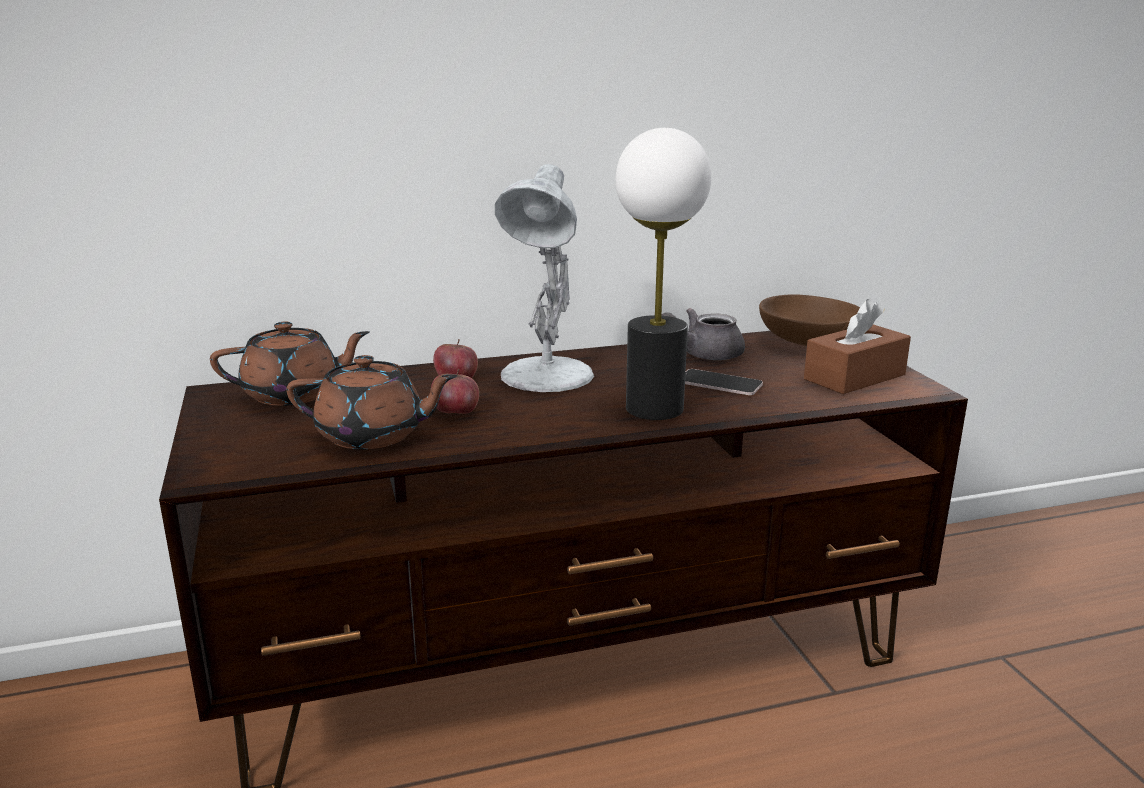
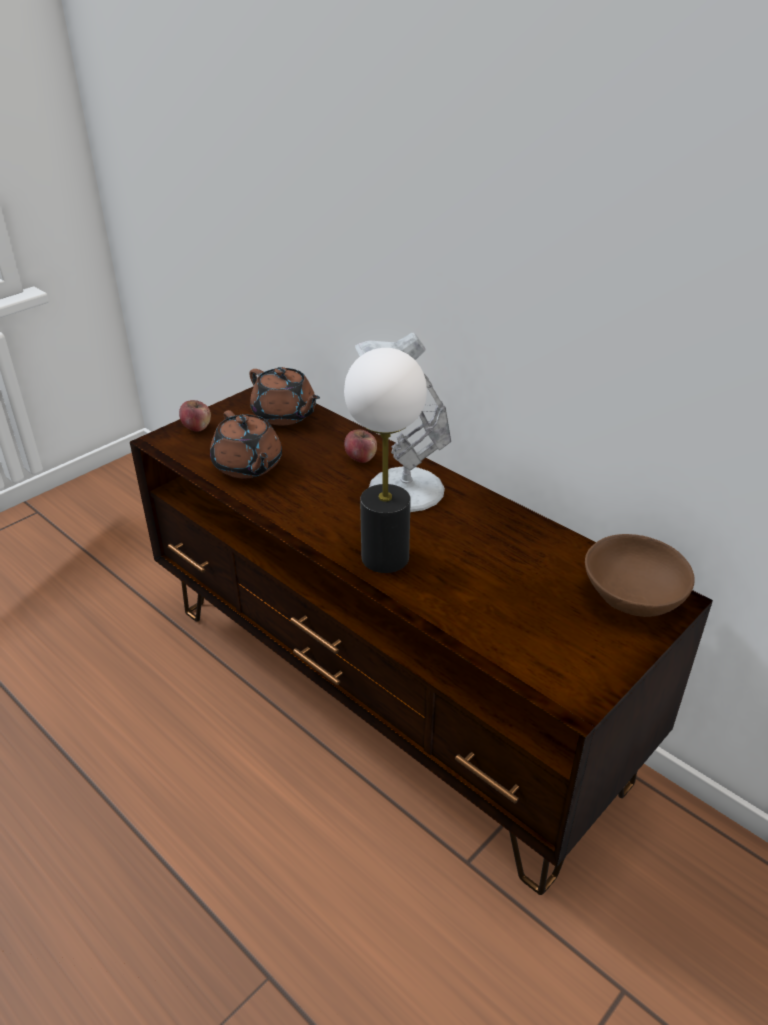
camera: 60 degrees right, 15 degrees up
(456, 412) = (306, 480): apple -> apple (197, 427)
(703, 354) = (530, 546): grey teapot -> none
(719, 383) = (468, 574): phone -> none
(854, 377) = (565, 647): brown tissue box -> none

